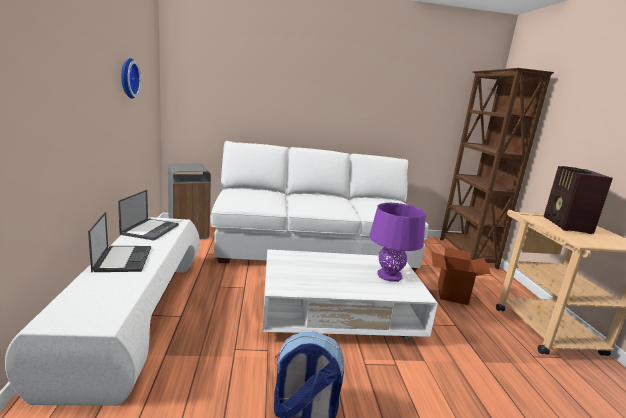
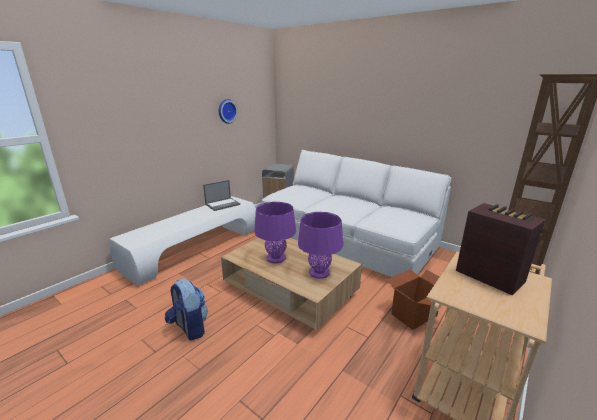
camera: 45 degrees right, 5 degrees up
(123, 259) = (186, 217): laptop -> none
(327, 275) = (276, 258): none -> purple table lamp
(338, 313) = (290, 290): white coffee table -> brown coffee table
(566, 225) = (488, 276): radio -> radio turned 90 degrees clockwise

